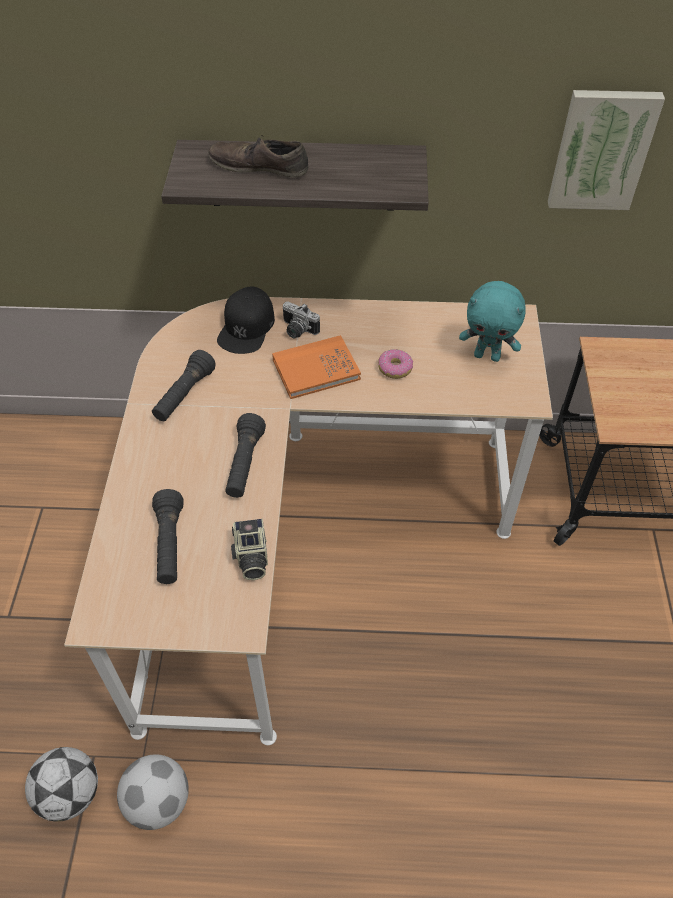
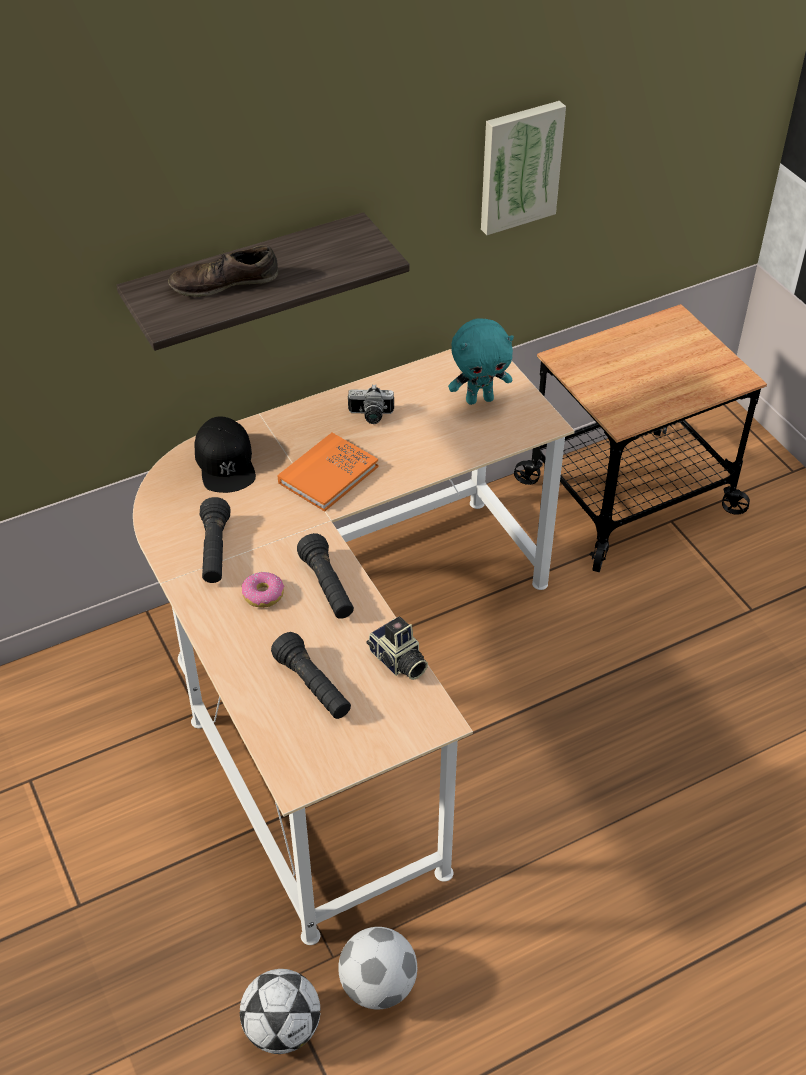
camera: 30 degrees left, 5 degrees down
(297, 330) = (280, 446): camera -> camera (370, 416)
(395, 368) = (403, 444): donut -> donut (263, 594)

